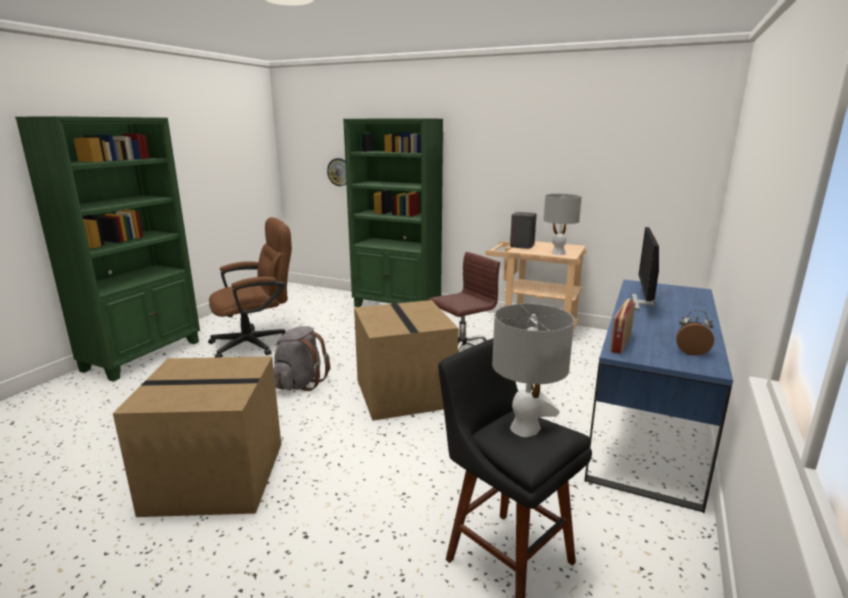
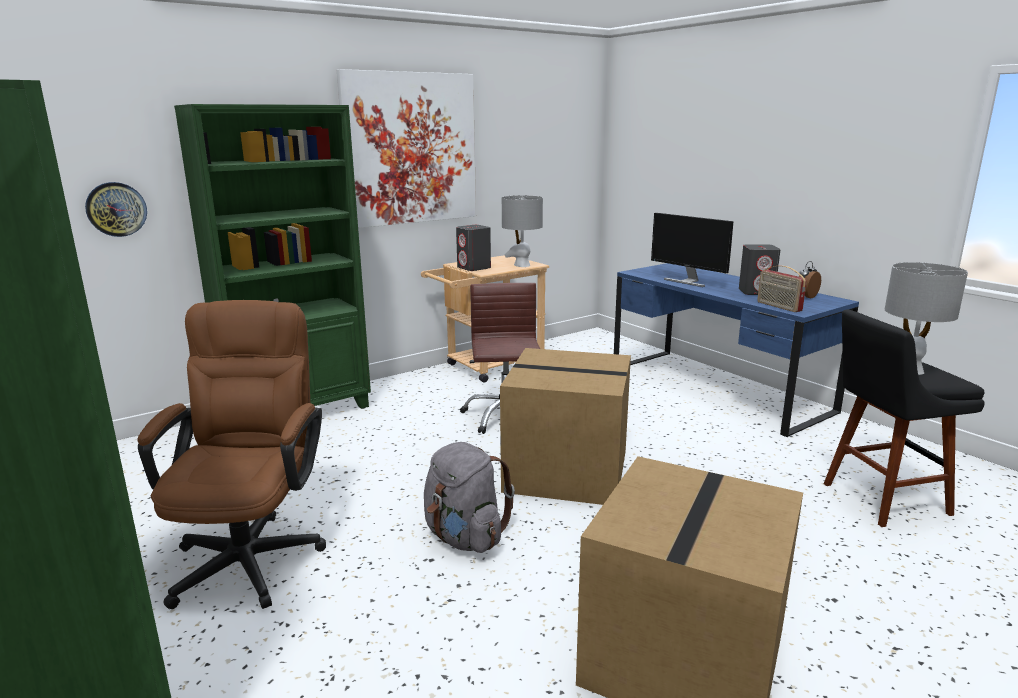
camera: 60 degrees left, 0 degrees up
(506, 150) = (410, 149): none -> picture
(663, 330) = (756, 292): none -> grey speaker

